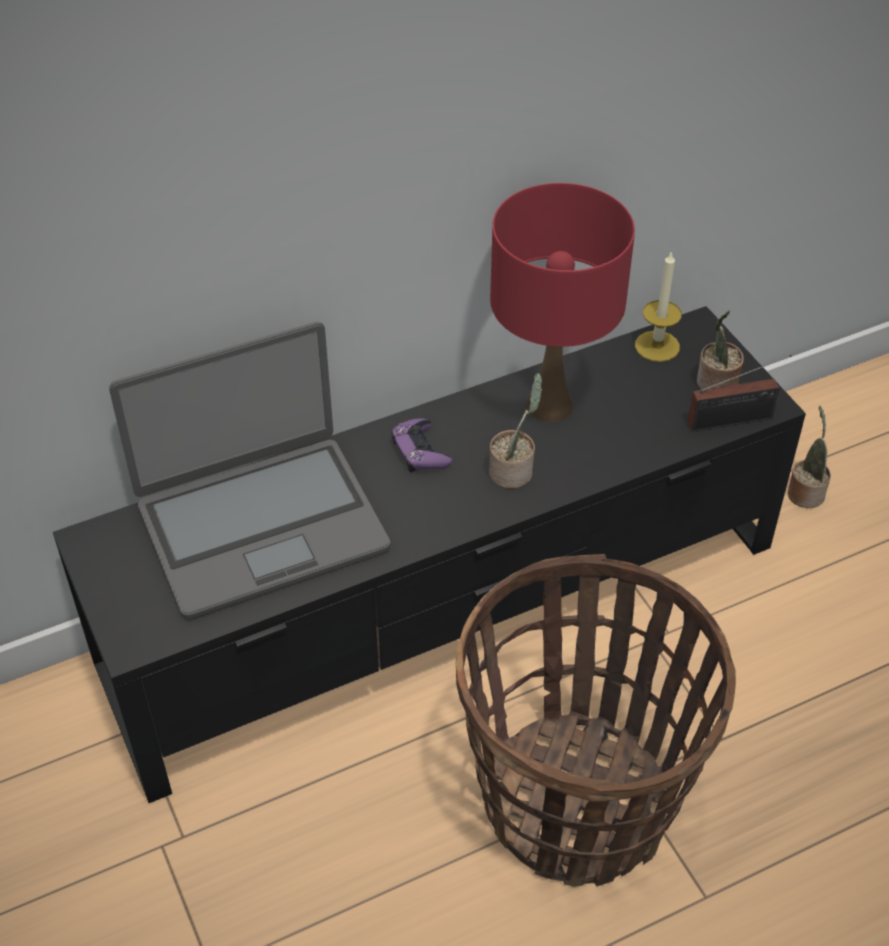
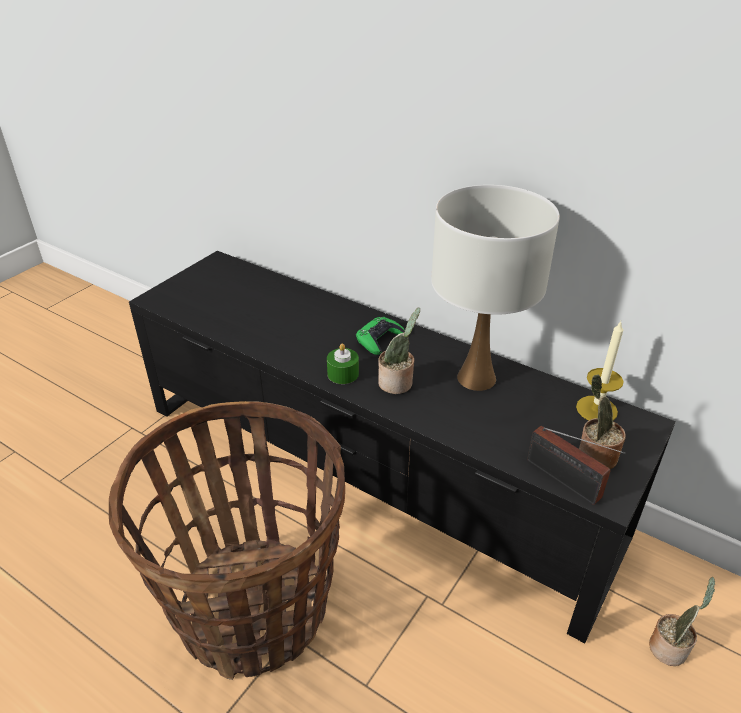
camera: 60 degrees right, 10 degrees down
(261, 526) = (268, 306): laptop -> none
(420, 451) = (379, 339): purple game controller -> green game controller
(461, 509) = (343, 374): none -> green candle
(549, 405) = (475, 378): red table lamp -> white table lamp

